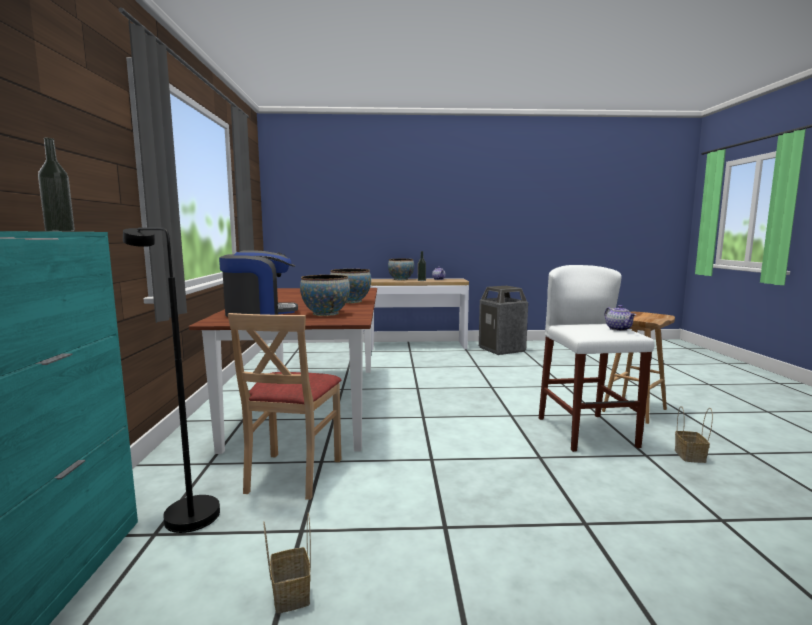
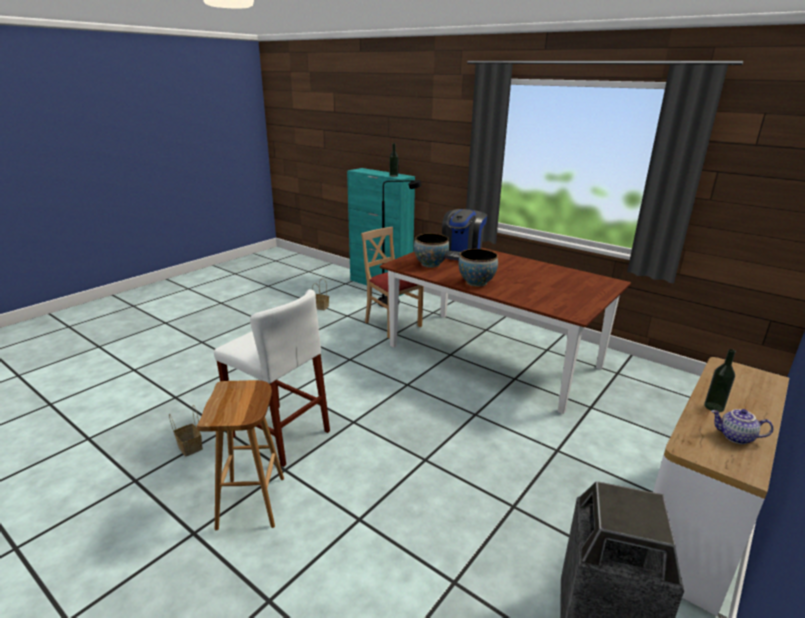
camera: 130 degrees right, 15 degrees up
(401, 279) = (747, 395): bowl -> none
(619, 329) = (245, 345): teapot -> none

